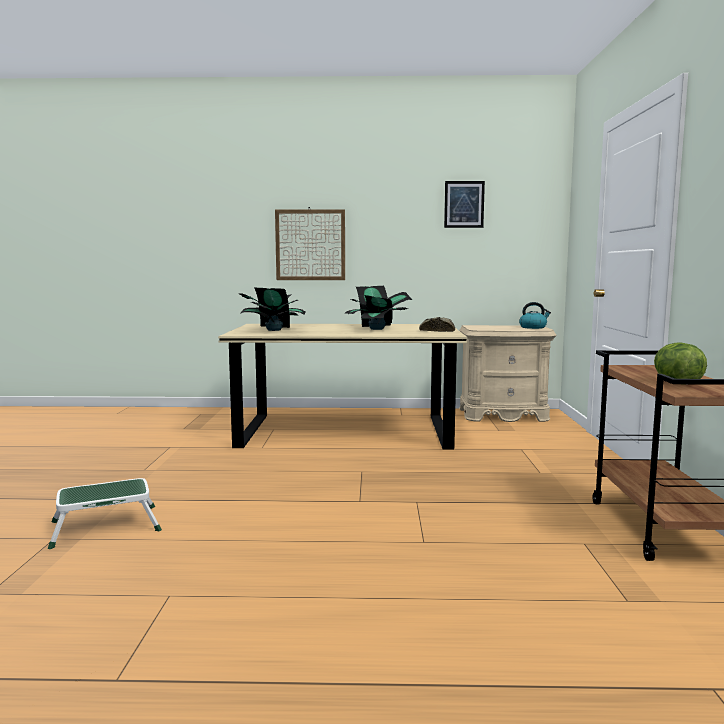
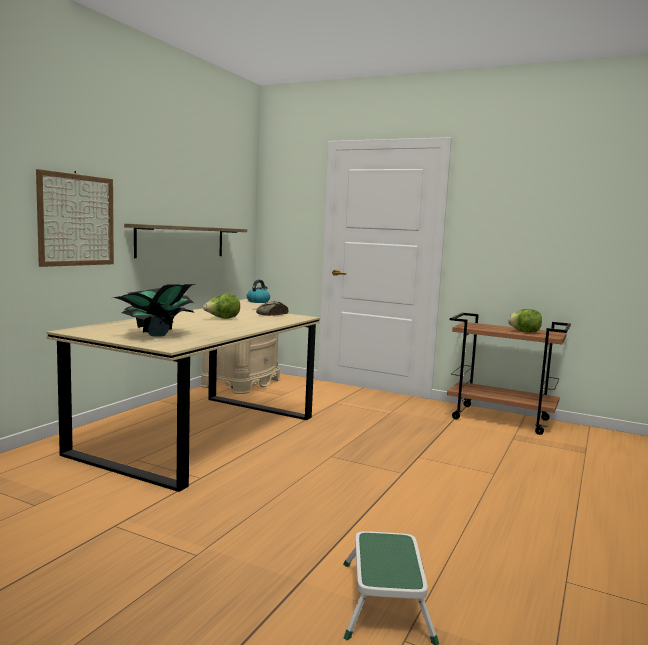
camera: 65 degrees left, 0 degrees up
(377, 329) = (222, 319): potted plant -> lettuce
(433, 260) = (181, 241): none -> shelf
(464, 204) = (202, 186): picture -> none

